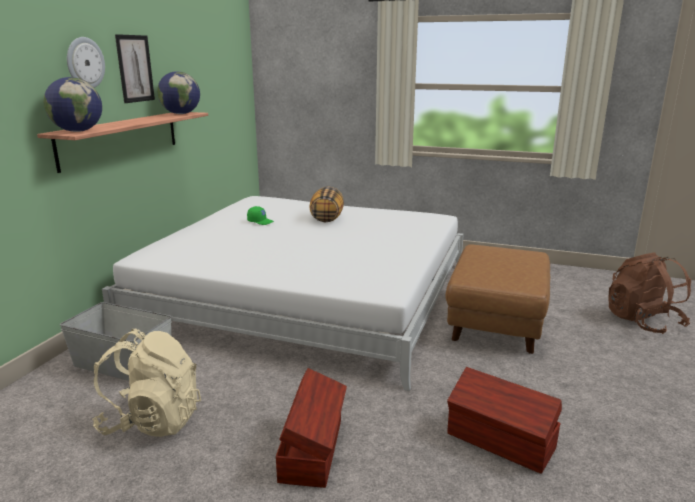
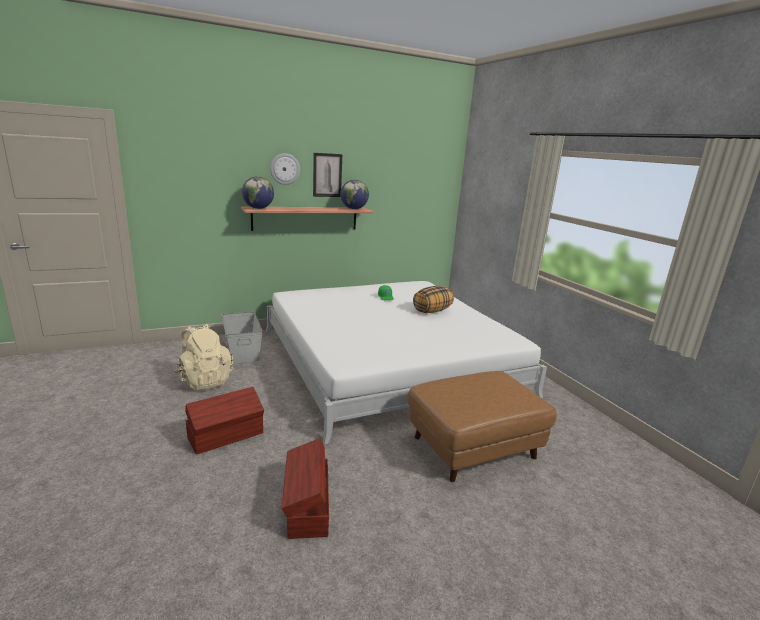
camera: 45 degrees right, 0 degrees up
(642, 322) = (623, 534): brown backpack -> none

